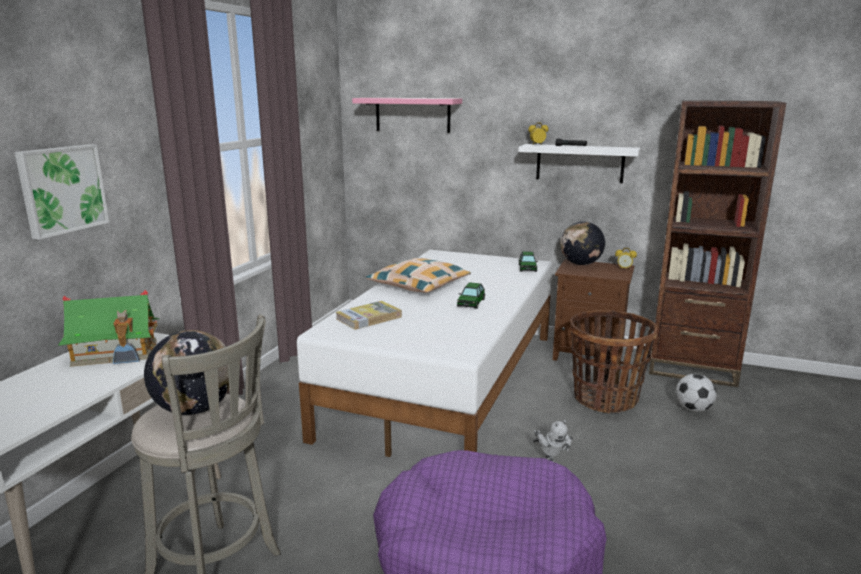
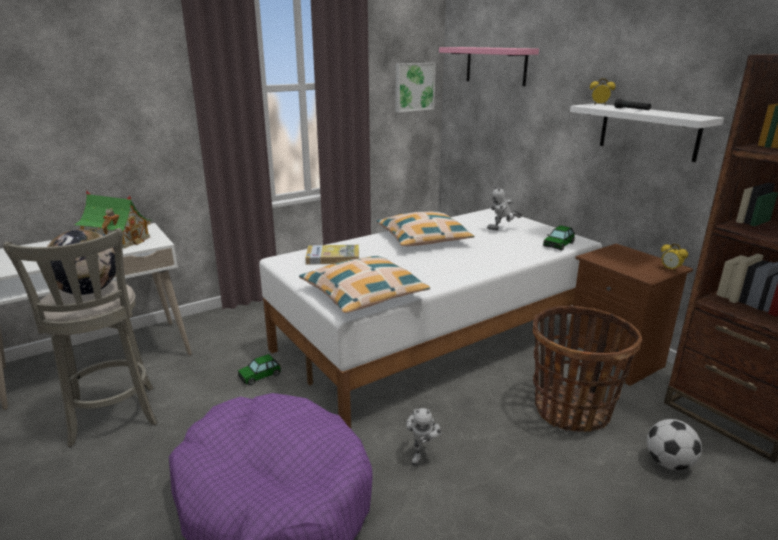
camera: 35 degrees right, 5 degrees up
(61, 189) = (105, 112): picture -> picture (413, 87)
(453, 339) = (363, 294): none -> pillow
(468, 266) = (502, 230): none -> toy robot
(471, 303) = (439, 266): toy car -> toy car (260, 375)
(580, 264) = (624, 252): globe -> none

